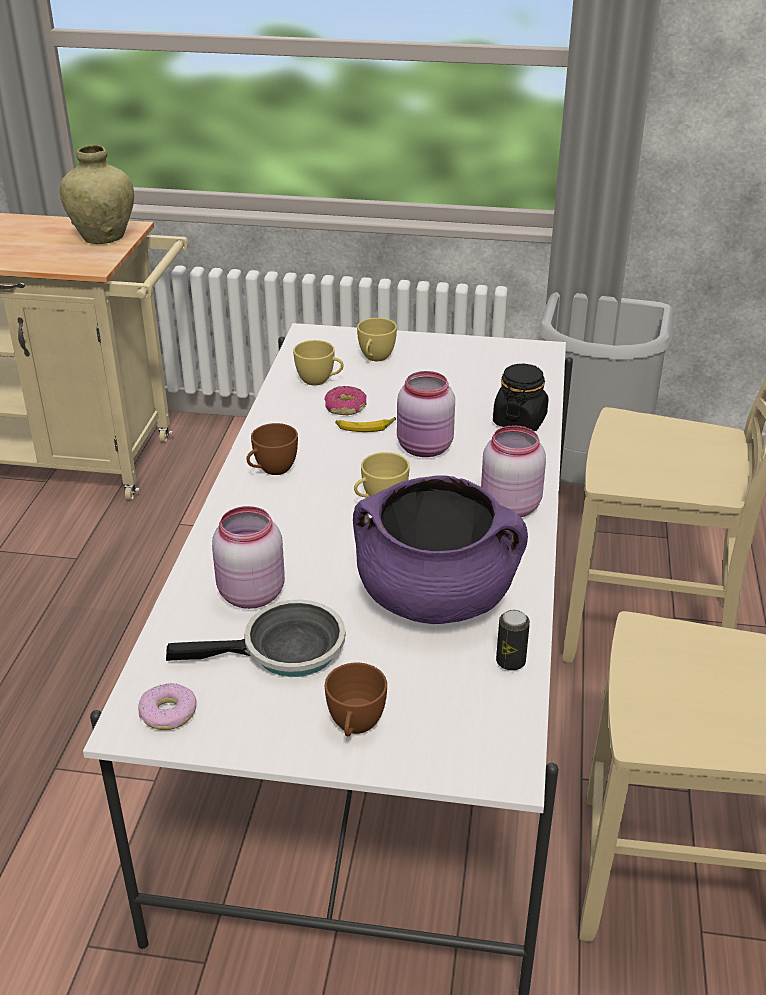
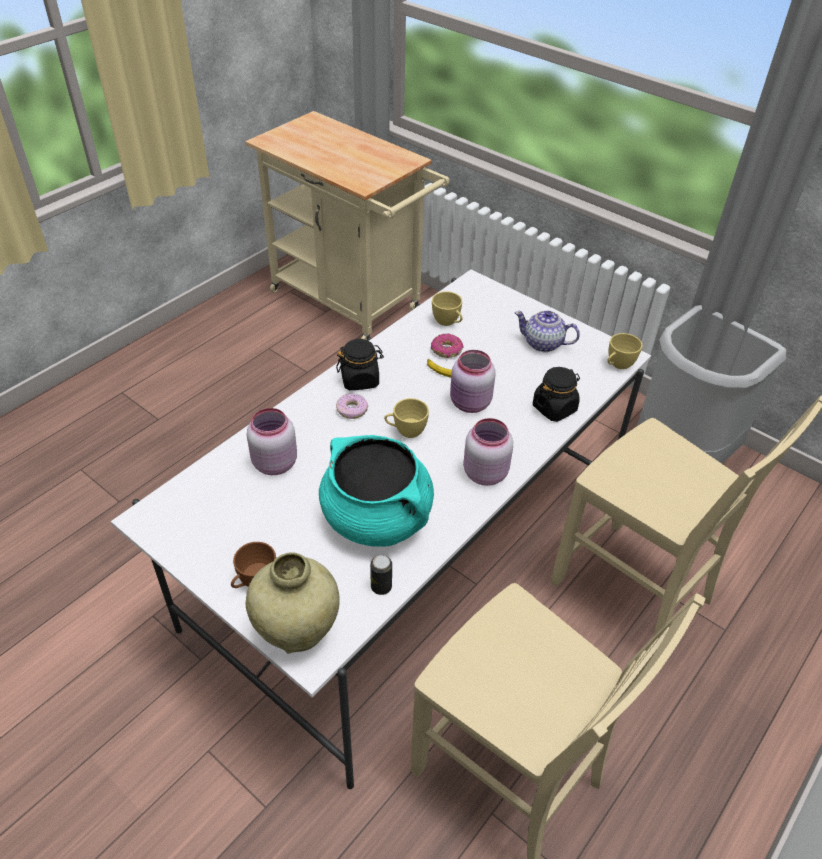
camera: 30 degrees right, 10 degrees up
(104, 238) = (389, 164): beige vase -> beige vase (297, 632)
(168, 713) = (168, 520): donut -> donut (352, 410)
(271, 470) = (360, 379): brown cup -> black jar
(285, 651) = (260, 512): frying pan -> none
(375, 358) = (500, 318): yellow cup -> yellow cup (617, 365)
(436, 597) = (377, 518): purple cooking pot -> turquoise cooking pot
(447, 367) = (543, 344): none -> teapot

